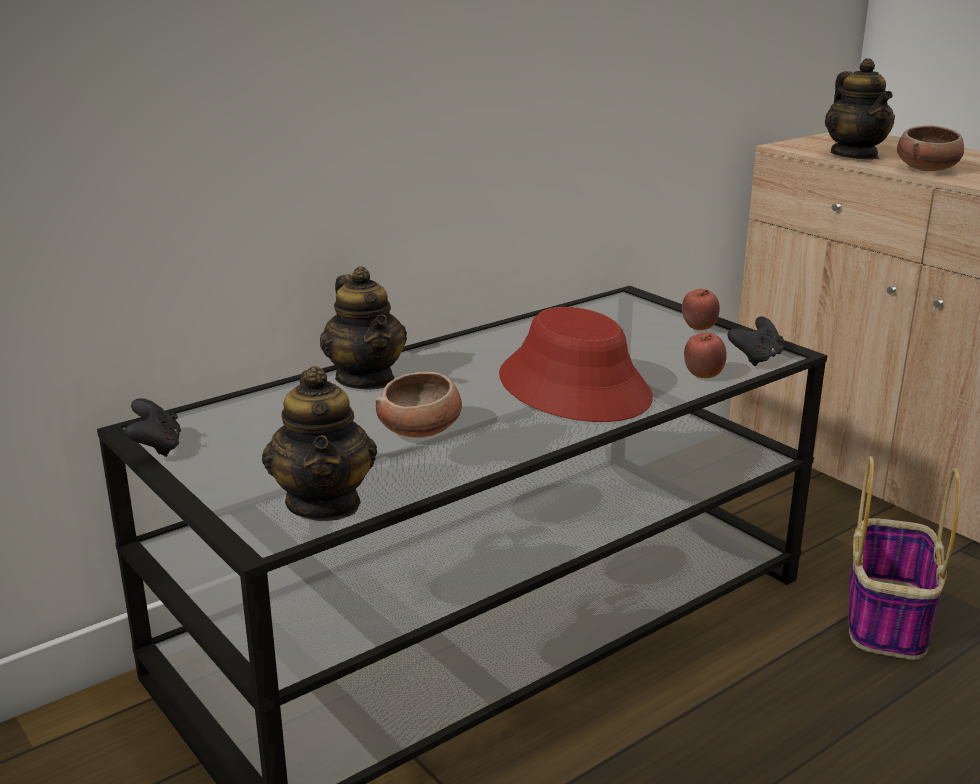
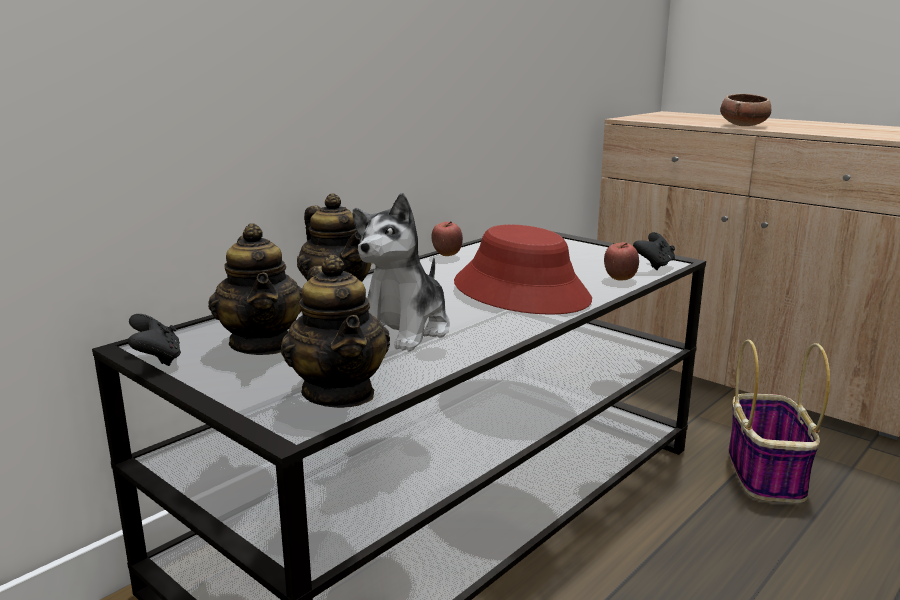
camera: 10 degrees left, 5 degrees down
(422, 430) = (405, 330): bowl -> plush toy
(699, 328) = (596, 249): apple -> apple (447, 255)
(855, 155) = (683, 121): teapot -> teapot (262, 344)

